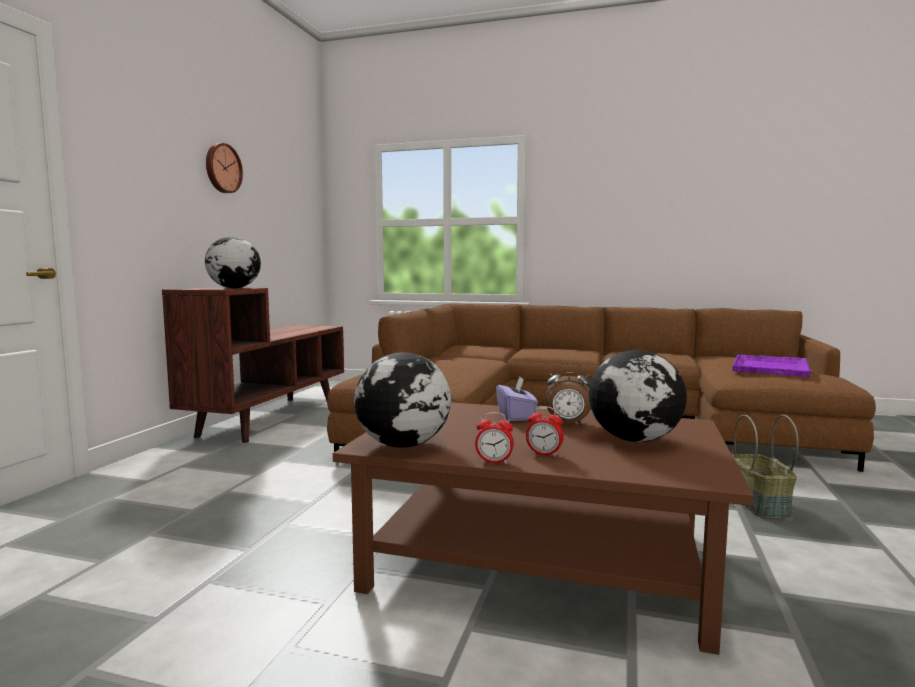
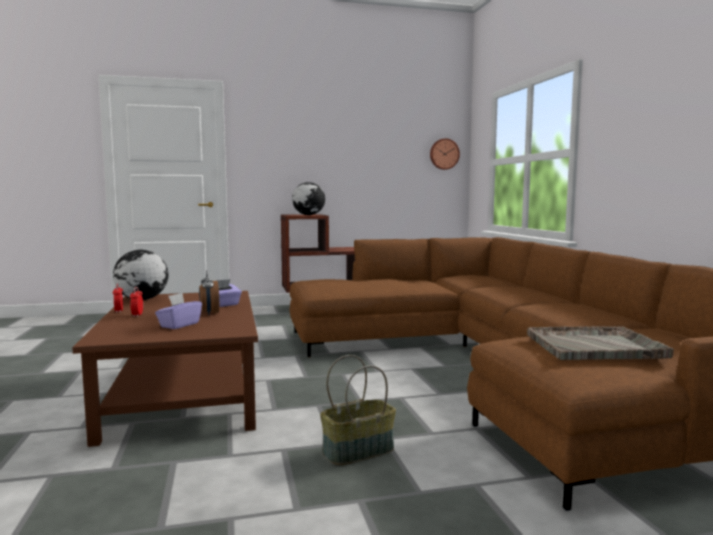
camera: 60 degrees right, 0 degrees up
(222, 168) = (344, 135): wall clock -> wall clock (444, 154)
(636, 440) = (179, 325): globe -> purple tissue box
(770, 367) = (595, 346): purple tray -> grey tray

